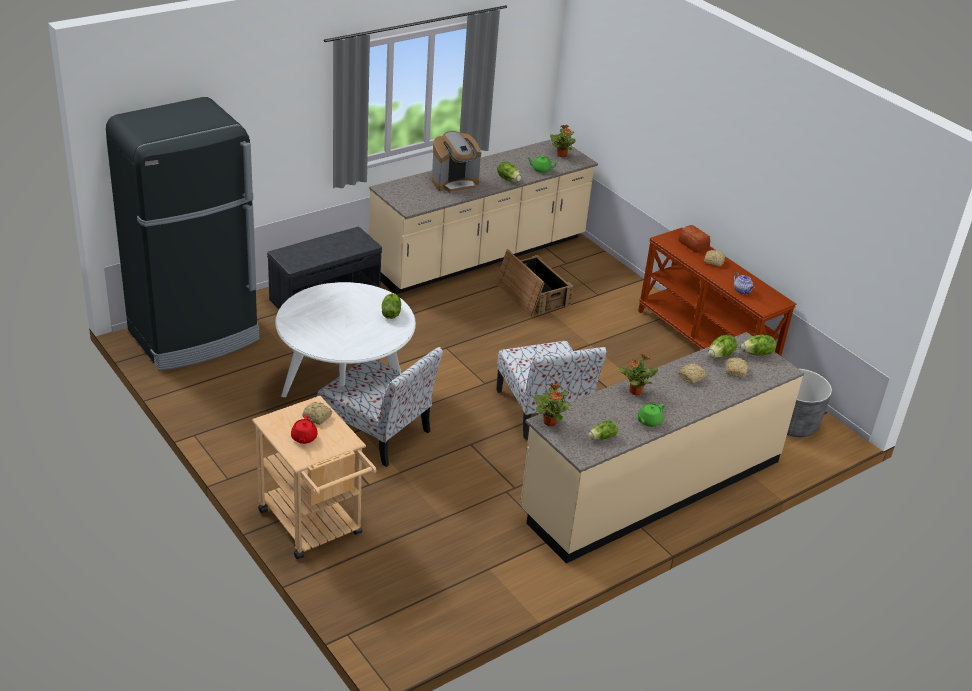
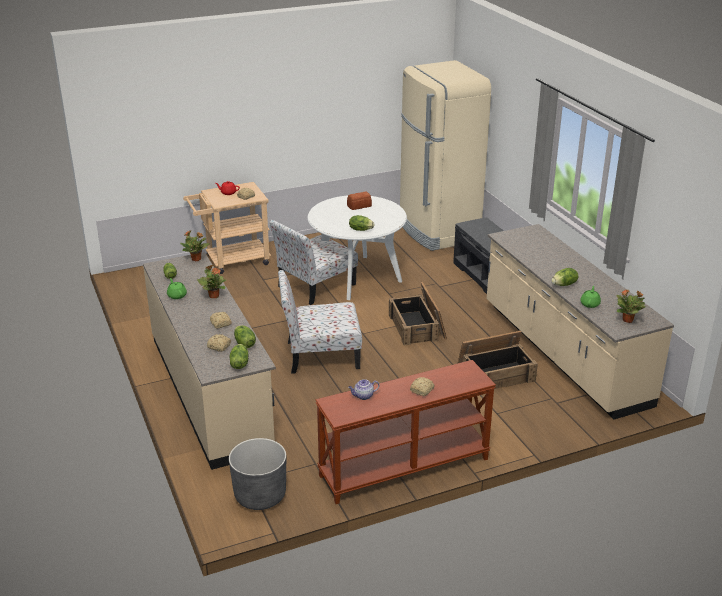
camera: 105 degrees right, 5 degrees down
(195, 336) = (437, 231): black fridge -> beige fridge
(455, 183) = (551, 259): coffee machine -> none
(457, 344) = (418, 327): none -> crate
(693, 244) = (458, 384): bread -> bread (359, 206)

